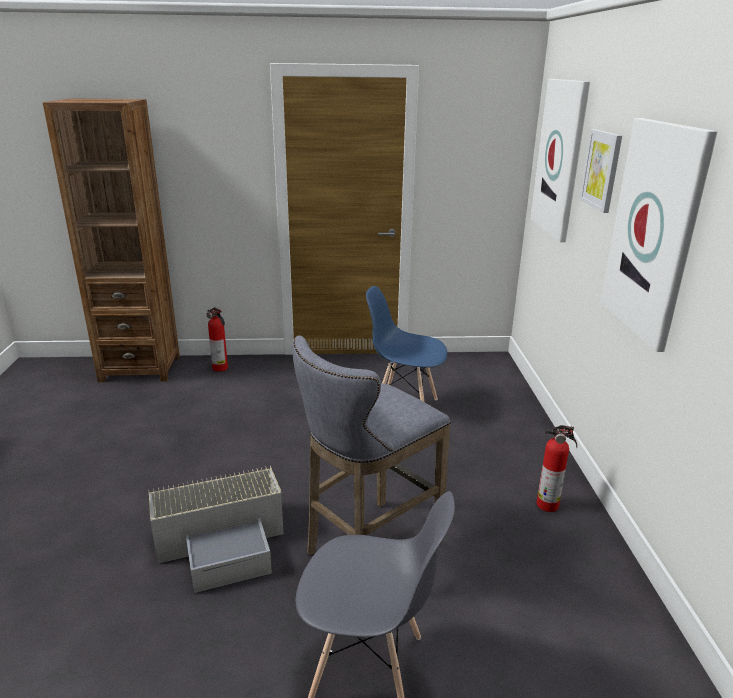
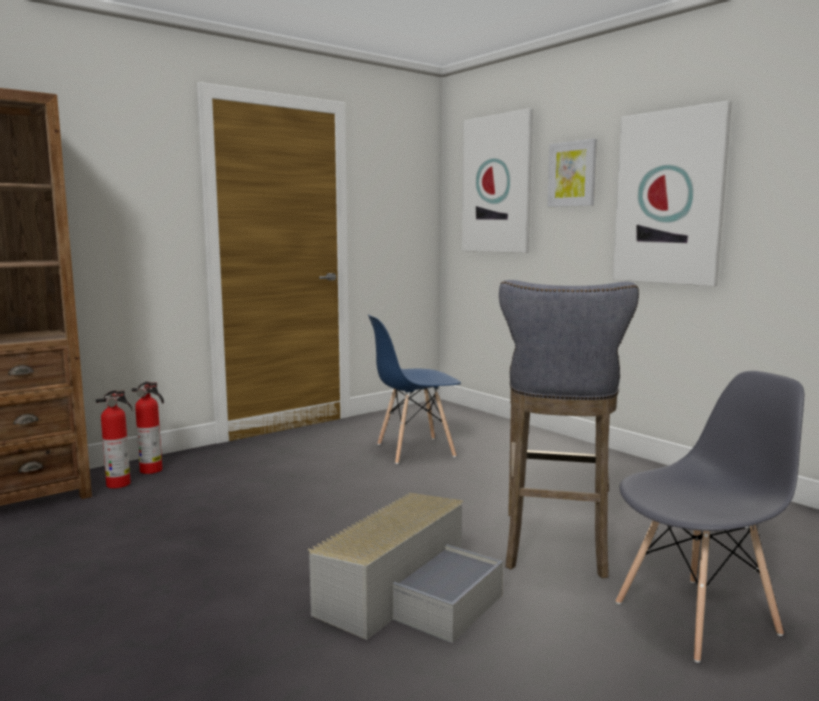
camera: 35 degrees left, 15 degrees down
(549, 505) = (631, 474): fire extinguisher -> fire extinguisher (120, 484)

